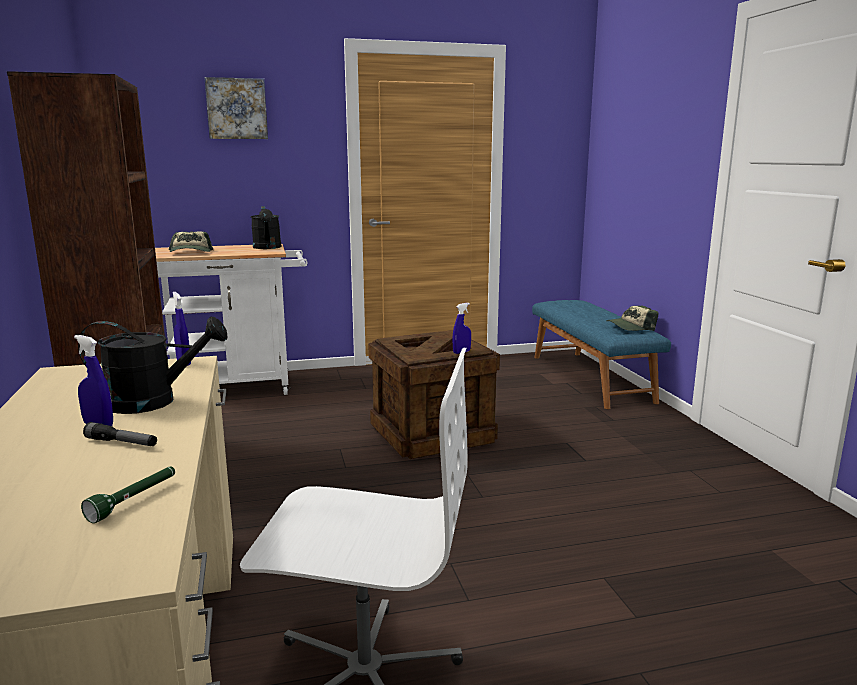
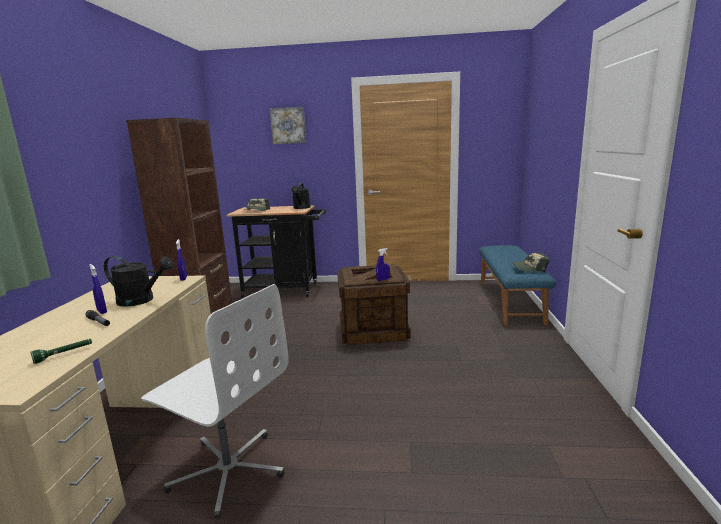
camera: 20 degrees right, 0 degrees up
(238, 387) = (285, 290): white cart -> black cart

